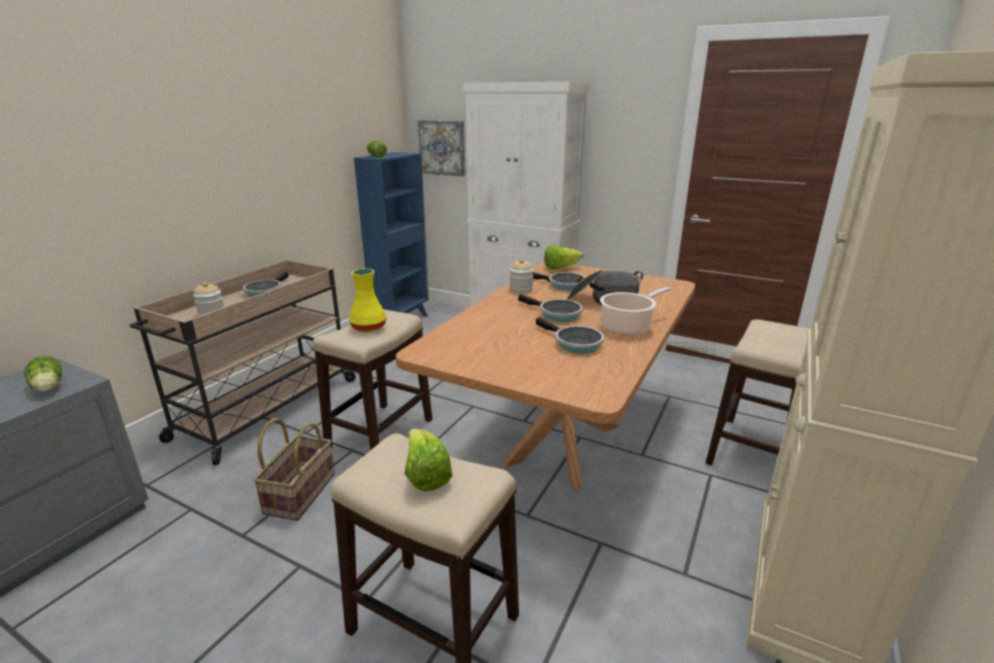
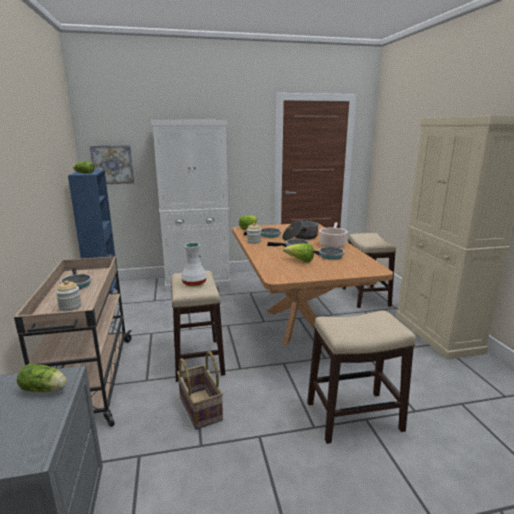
camera: 40 degrees left, 5 degrees down
(369, 328) = (195, 283): yellow vase -> white vase
(425, 475) = (362, 324): lettuce -> lettuce (300, 261)

